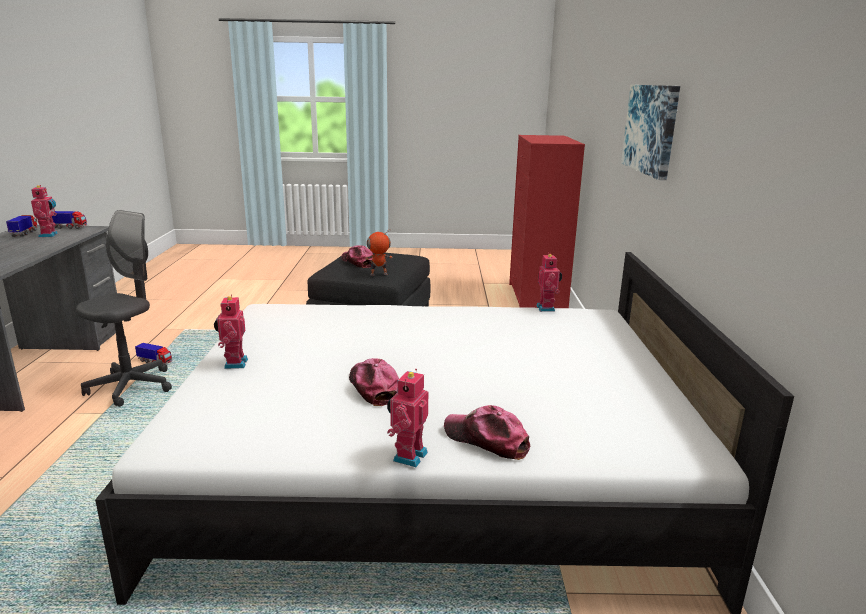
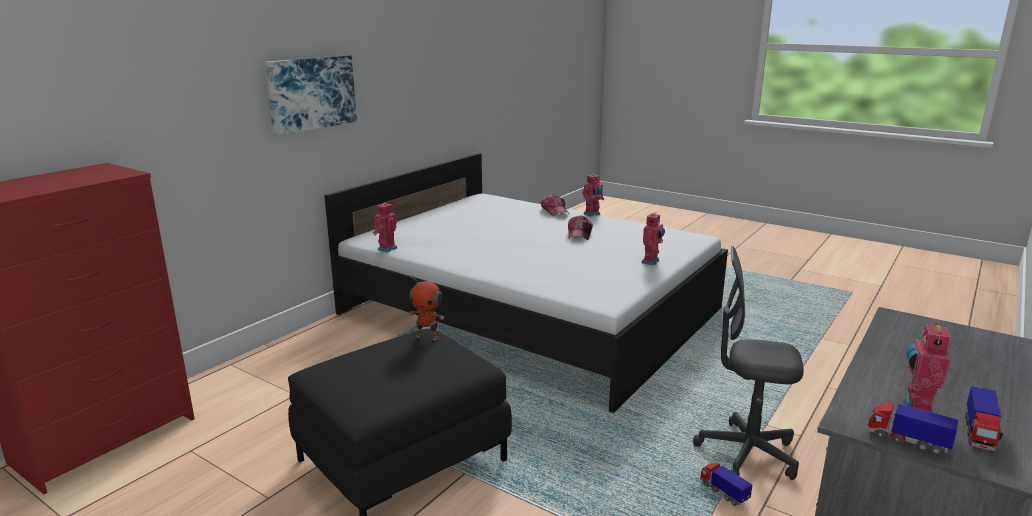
camera: 145 degrees left, 0 degrees up
(131, 387) = (747, 453): grey office chair -> grey office chair turned 45 degrees clockwise
(357, 262) = (416, 368): cap -> none

